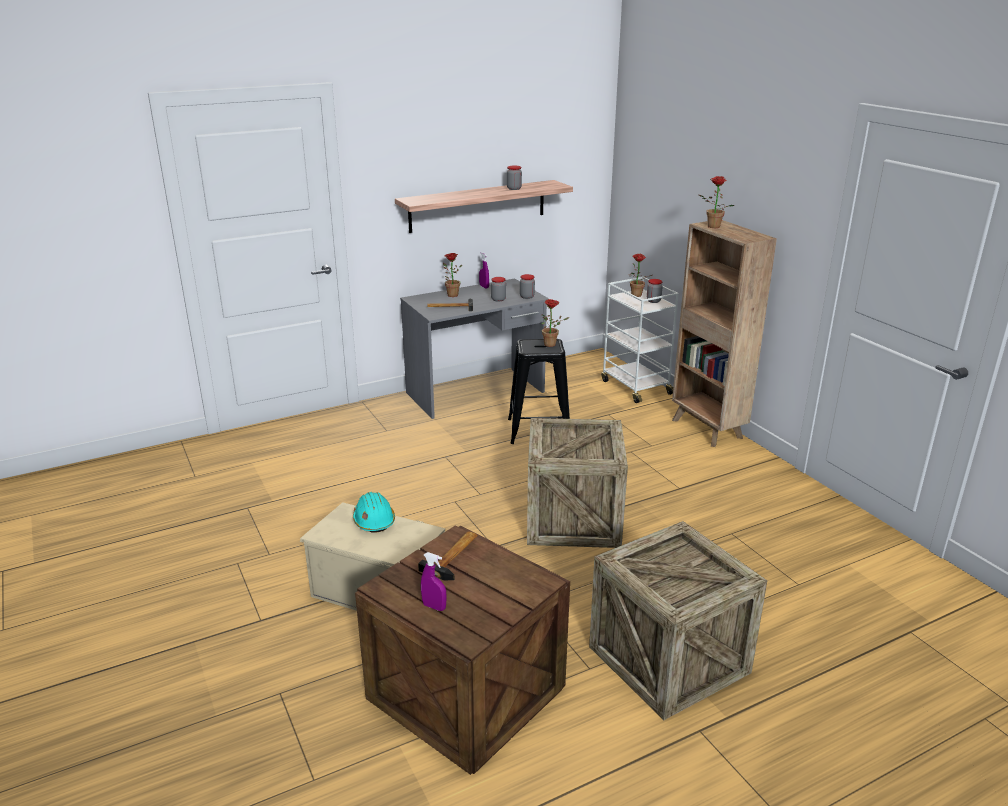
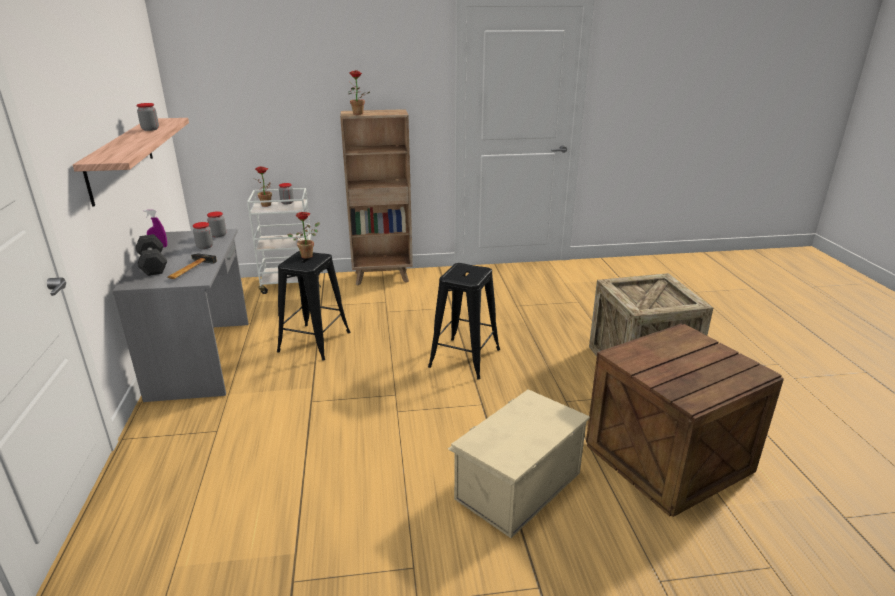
camera: 70 degrees left, 0 degrees up
(374, 520) = (501, 425): turquoise hard hat -> none
(434, 606) = (718, 380): purple spray bottle -> none
(451, 294) = (153, 264): potted plant -> grey dumbbell
(455, 556) = (648, 360): hammer -> none
(573, 519) = (464, 358): crate -> black stool

